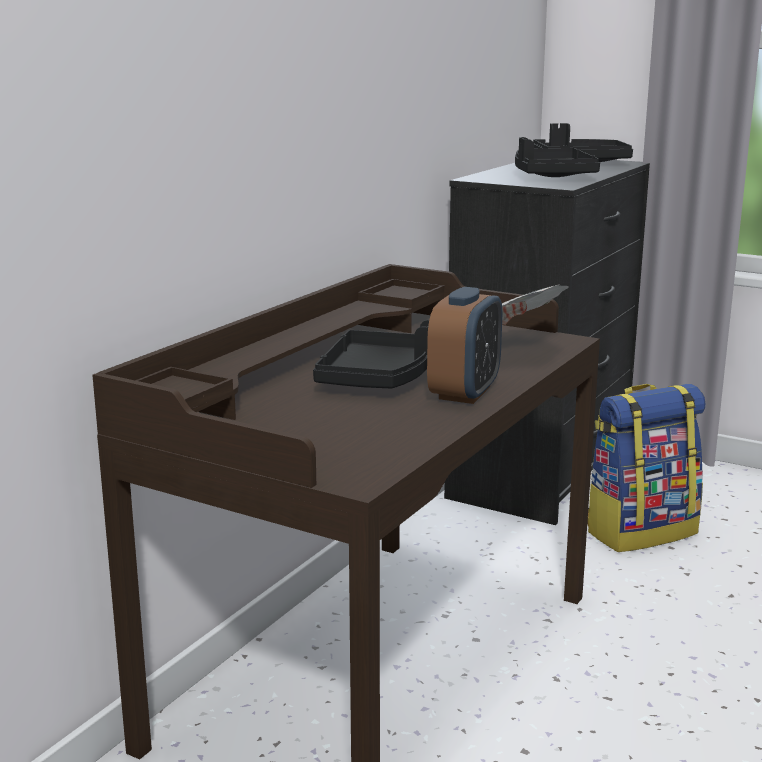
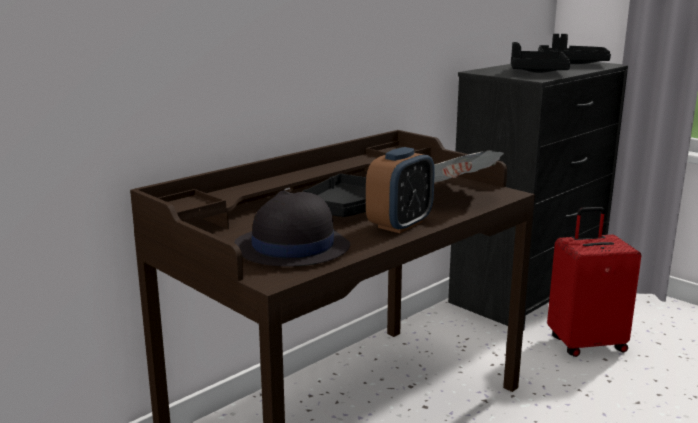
camera: 15 degrees right, 0 degrees up
(346, 436) = (291, 247): none -> black hat
(640, 531) = (586, 344): backpack -> red suitcase

